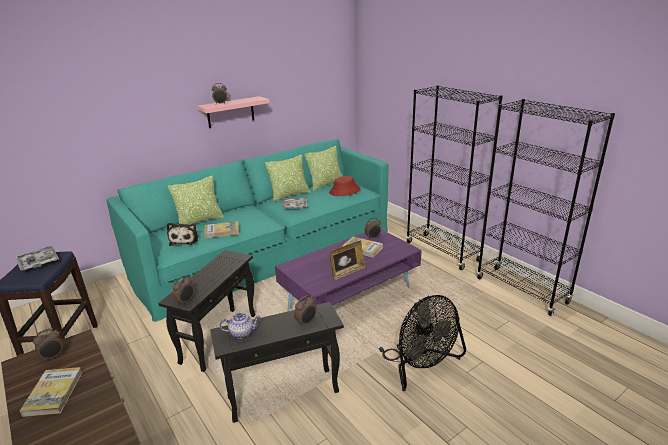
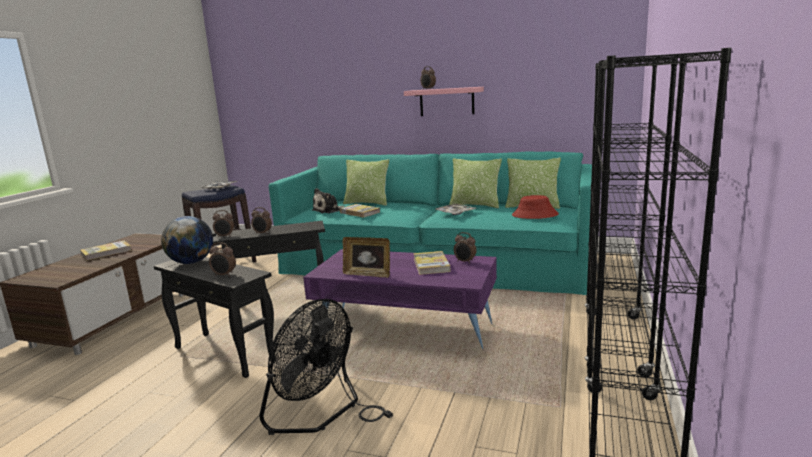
camera: 55 degrees right, 10 degrees down
(53, 357) = (145, 239): alarm clock -> alarm clock (262, 233)
(242, 333) = (191, 262): teapot -> globe
(419, 365) = (329, 410): black fan -> black fan turned 105 degrees clockwise

